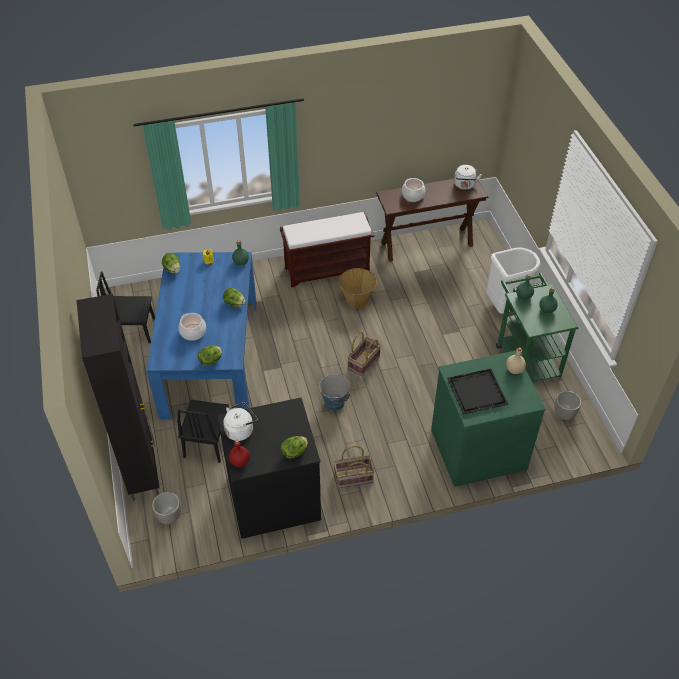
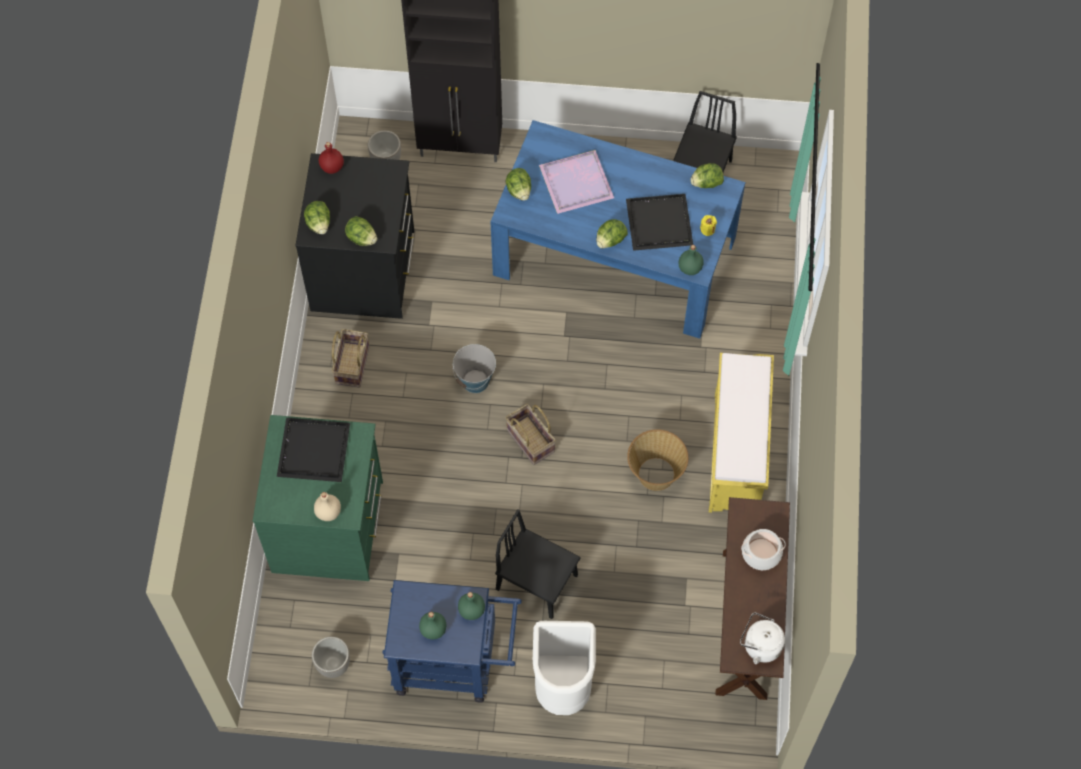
camera: 110 degrees right, 15 degrees up
(193, 332) = (577, 181): cooking pot -> purple tray
(207, 441) = (476, 221): black chair -> black chair (537, 582)
(211, 283) = (660, 222): none -> black tray
(240, 430) = (375, 178): white kettle -> none
(297, 421) = (361, 238): none -> lettuce
(327, 269) = (736, 455): brown bench -> yellow bench
(525, 356) = (454, 663): green cart -> blue cart

